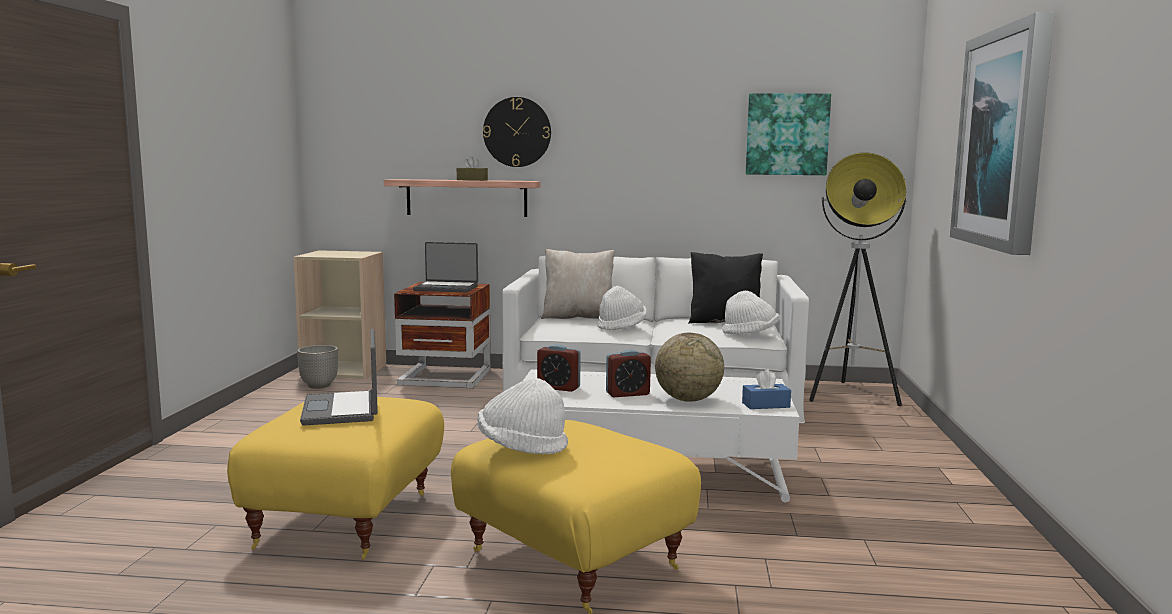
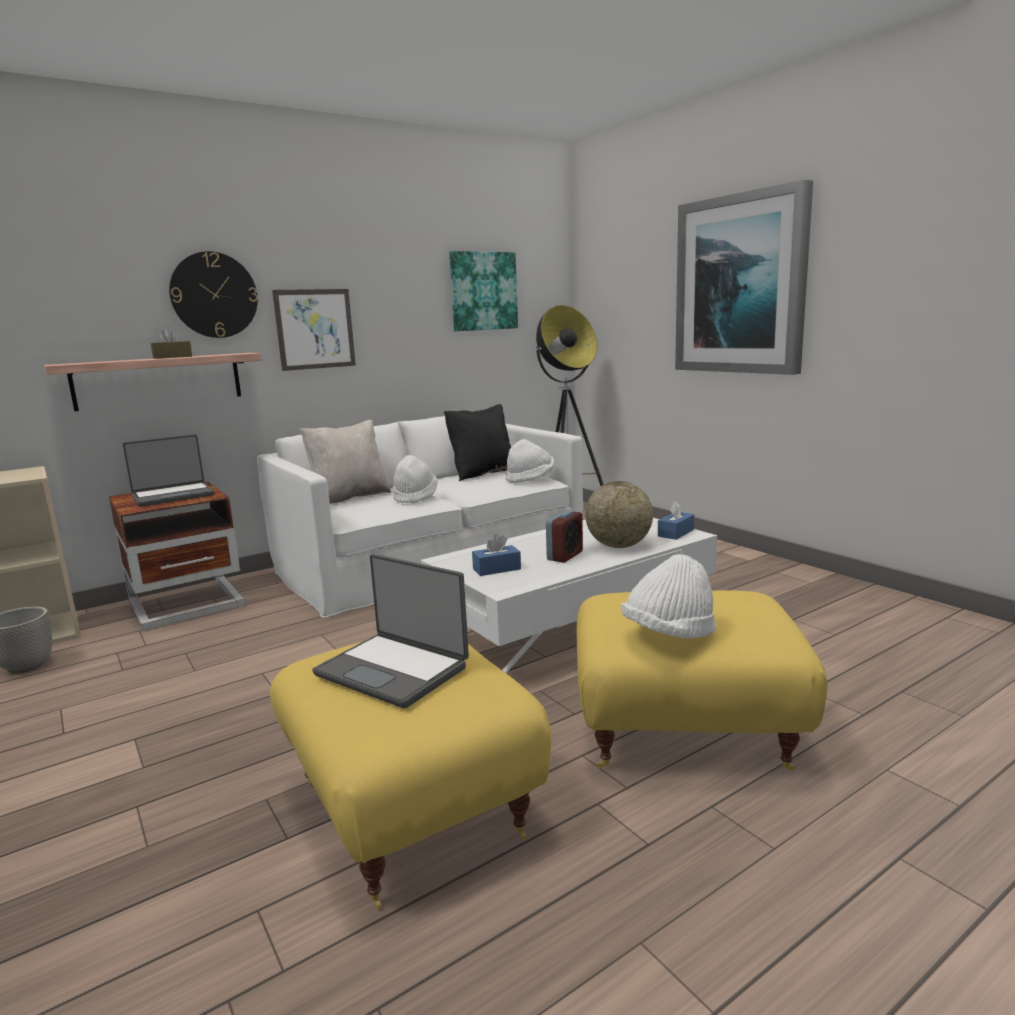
camera: 40 degrees left, 5 degrees up
(558, 388) = (496, 569): alarm clock -> blue tissue box
(599, 164) = (315, 329): none -> picture

